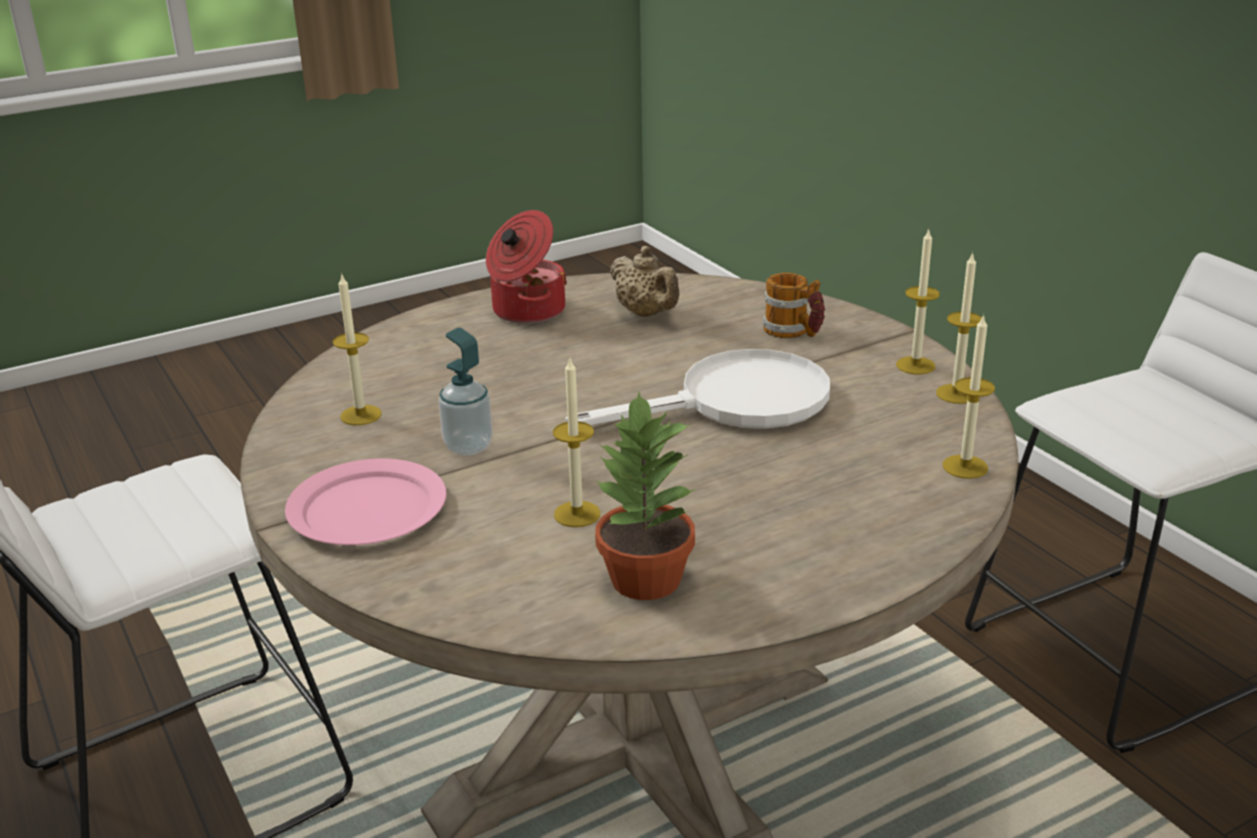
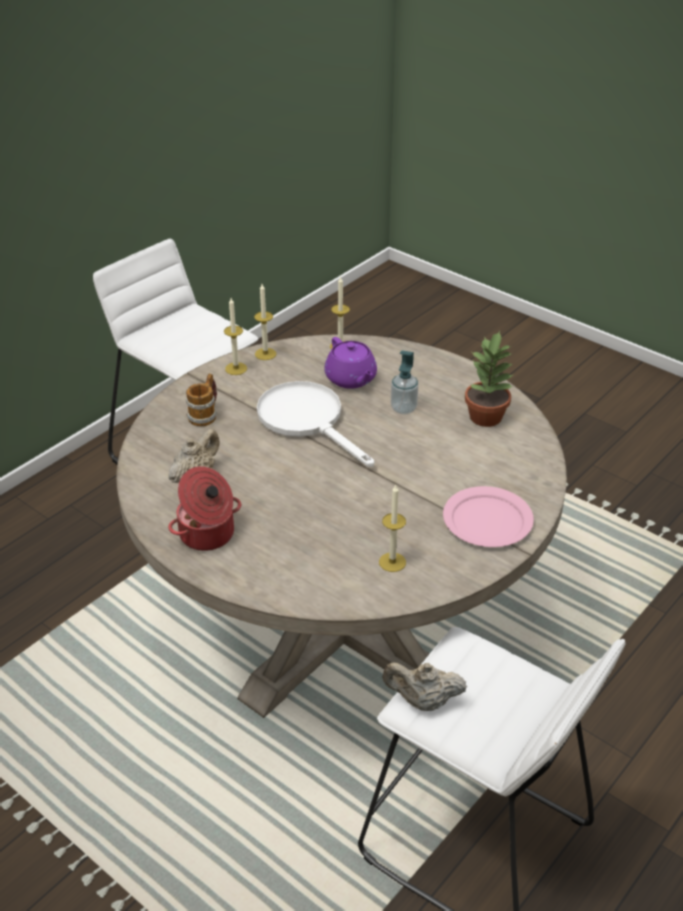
camera: 110 degrees left, 10 degrees up
(190, 476) = (423, 701): none -> beige teapot
(468, 447) = (405, 504): soap dispenser -> soap dispenser (403, 408)
(577, 514) = (447, 448): candle -> none
(843, 459) = (351, 379): none -> purple teapot

